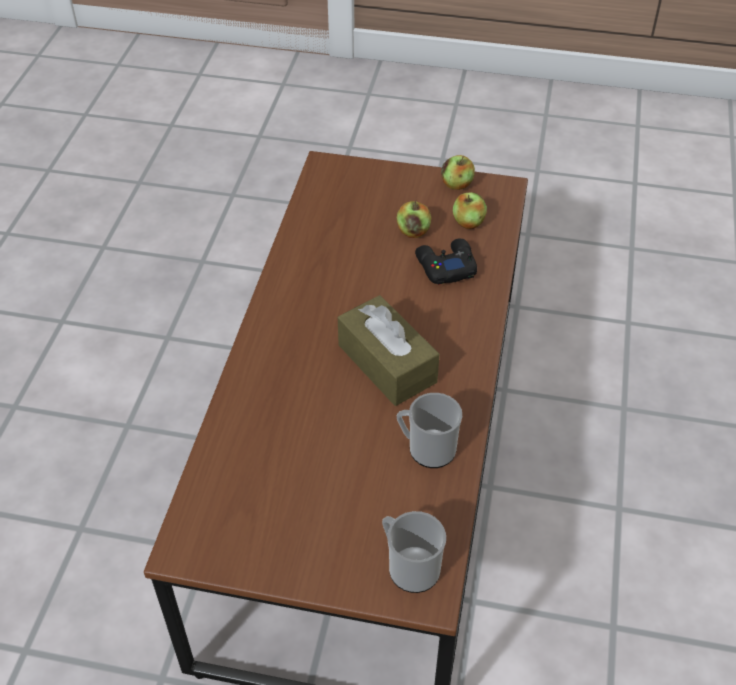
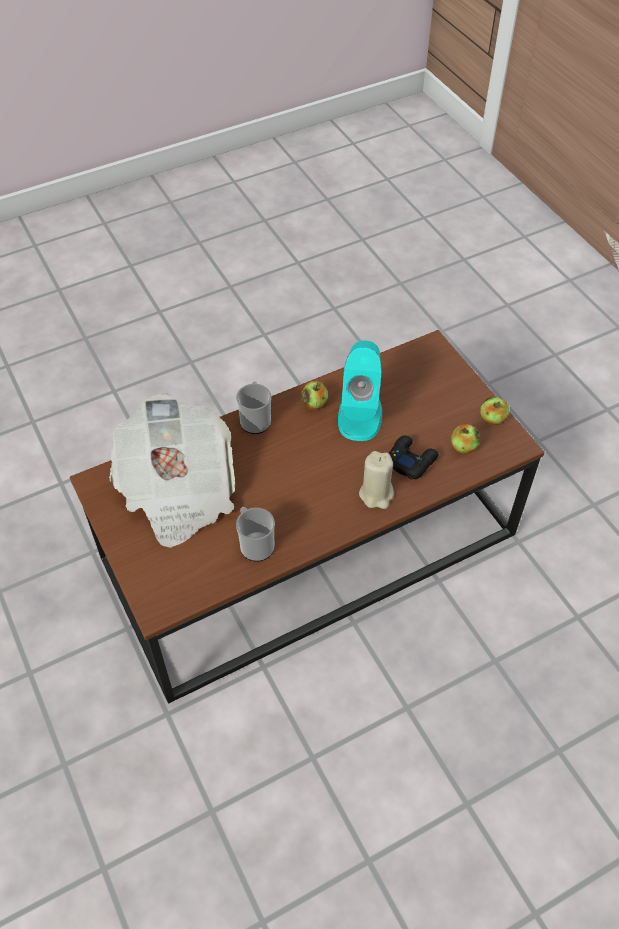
camera: 50 degrees right, 5 degrees up
(284, 475) = (177, 491): none -> newspaper
(350, 266) = (360, 415): none -> turquoise speaker
(387, 363) = (301, 484): brown tissue box -> none
(409, 567) = (166, 588): mug -> mug (255, 419)
(413, 231) = (423, 425): apple -> apple (314, 404)
(460, 315) = (376, 494): none -> beige candle

